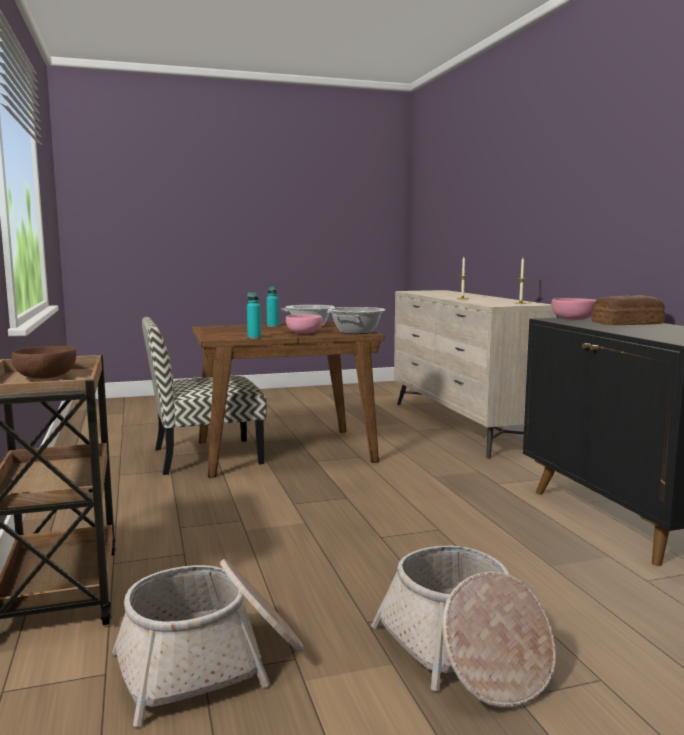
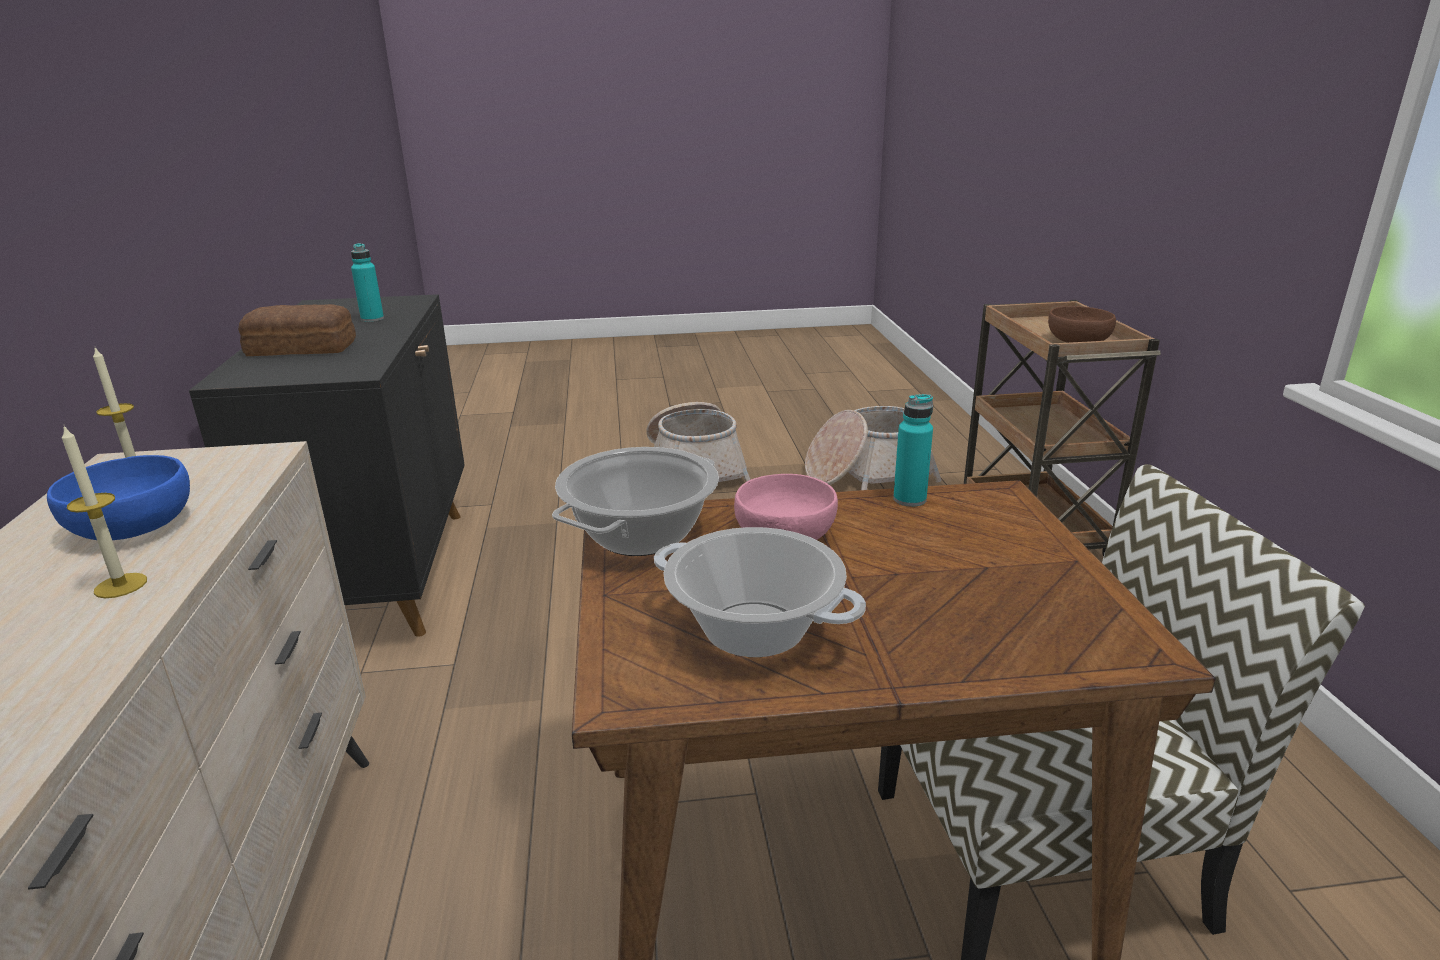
camera: 170 degrees left, 15 degrees up
(272, 326) = (890, 635): turquoise bottle -> turquoise bottle (372, 319)
(489, 301) = (131, 527): none -> blue bowl
(573, 319) = (326, 369): pink bowl -> none

